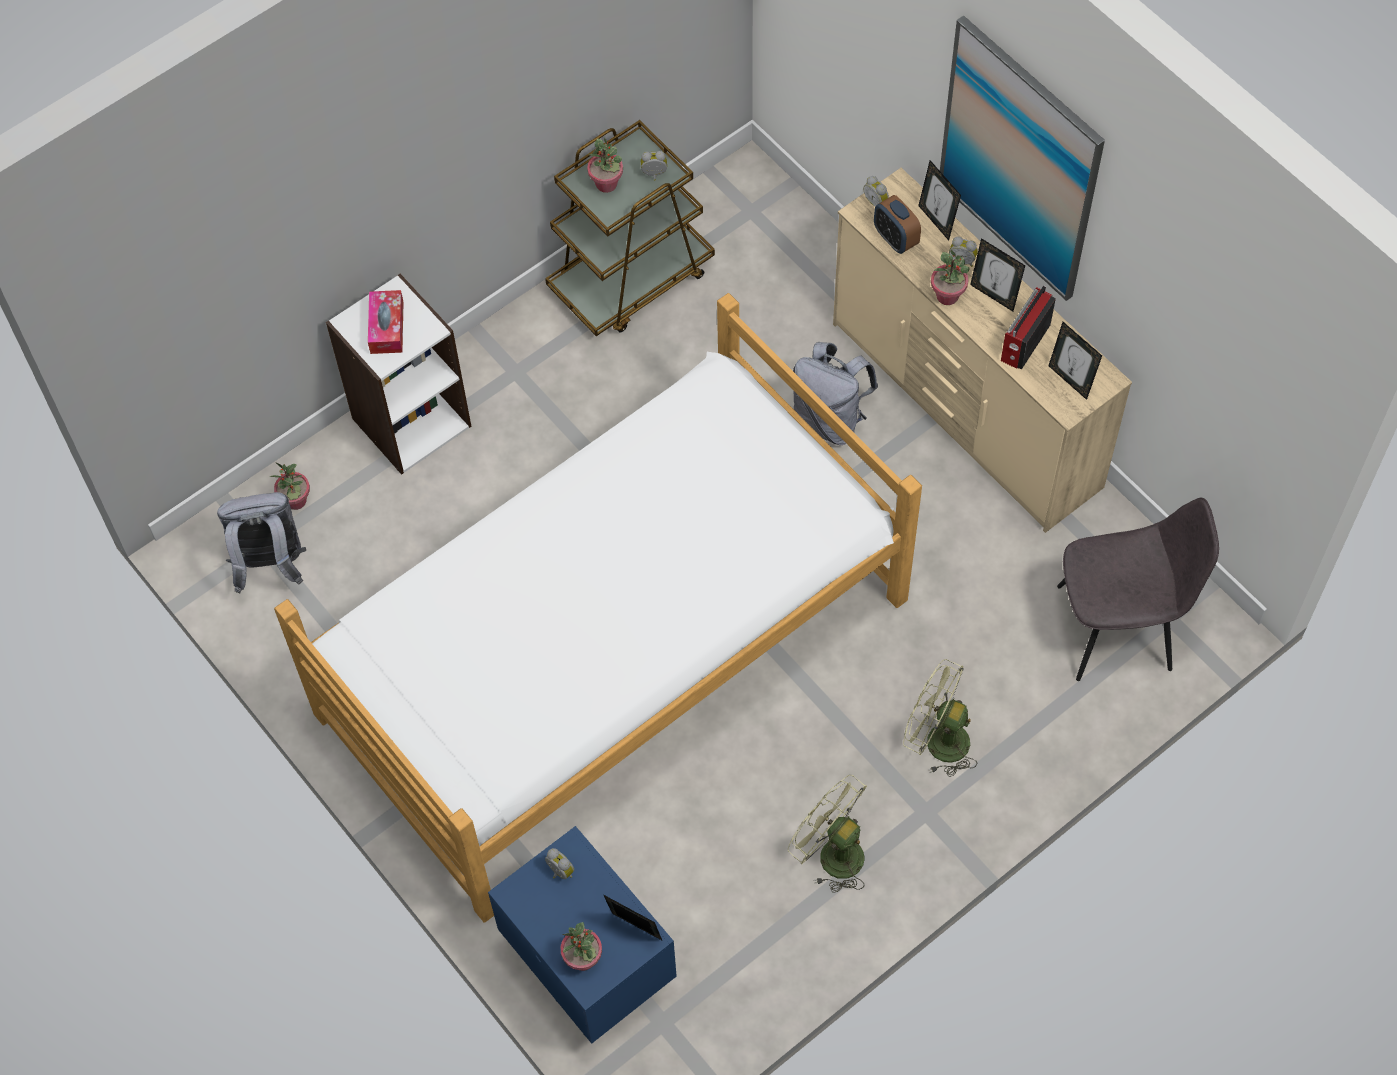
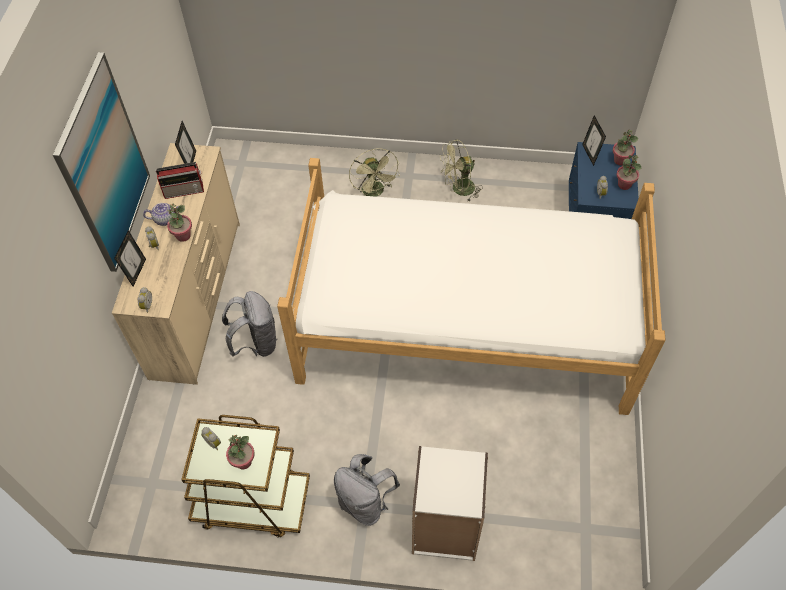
camera: 135 degrees left, 5 degrees down
(270, 565) = (590, 512): grey backpack -> grey backpack (365, 502)
(296, 501) = (546, 538): potted plant -> potted plant (624, 185)
(387, 327) = (452, 481): tissue box -> none
(832, 853) = (459, 190): green fan -> green fan turned 75 degrees clockwise
(895, 239) = (165, 280): alarm clock -> none
(994, 295) = (165, 219): picture frame -> teapot
(1118, 627) = (262, 174): grey chair -> none

